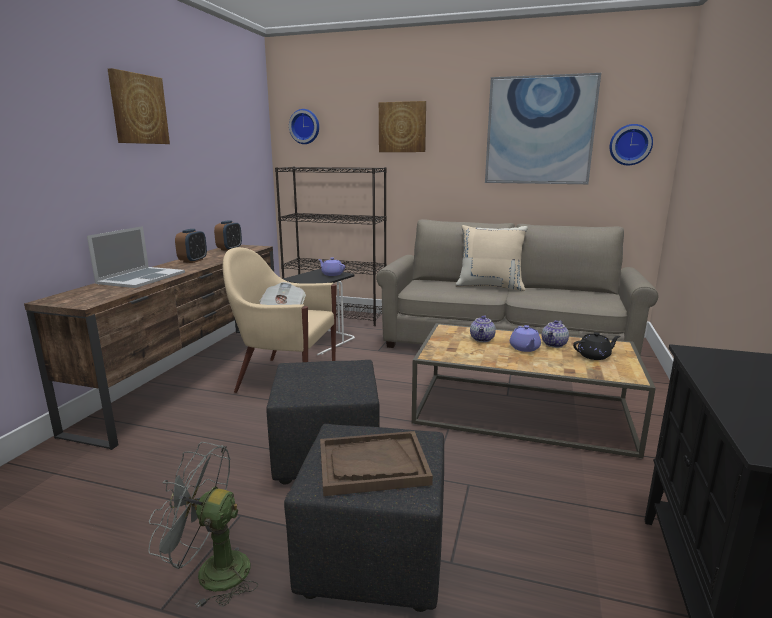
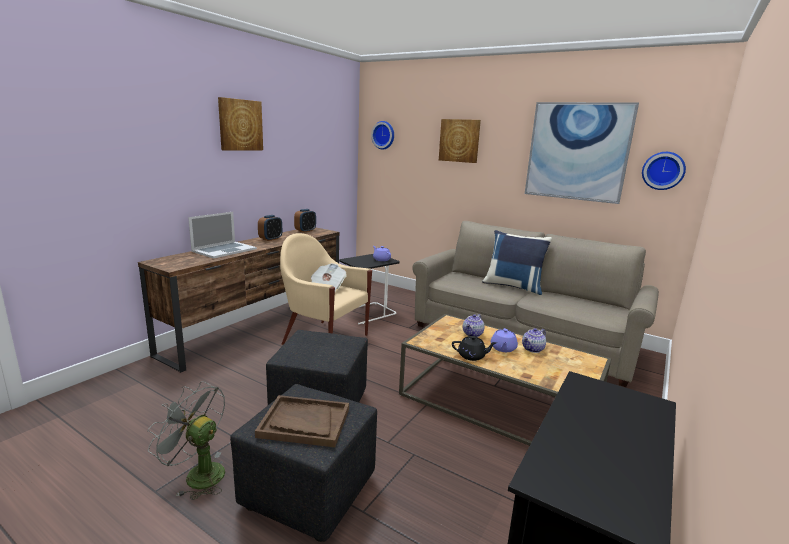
camera: 15 degrees right, 0 degrees up
(336, 316) = (392, 292): black bookcase -> none
(490, 286) = (513, 286): beige pillow -> blue pillow
(594, 356) = (561, 366): black teapot -> black teapot (472, 356)

